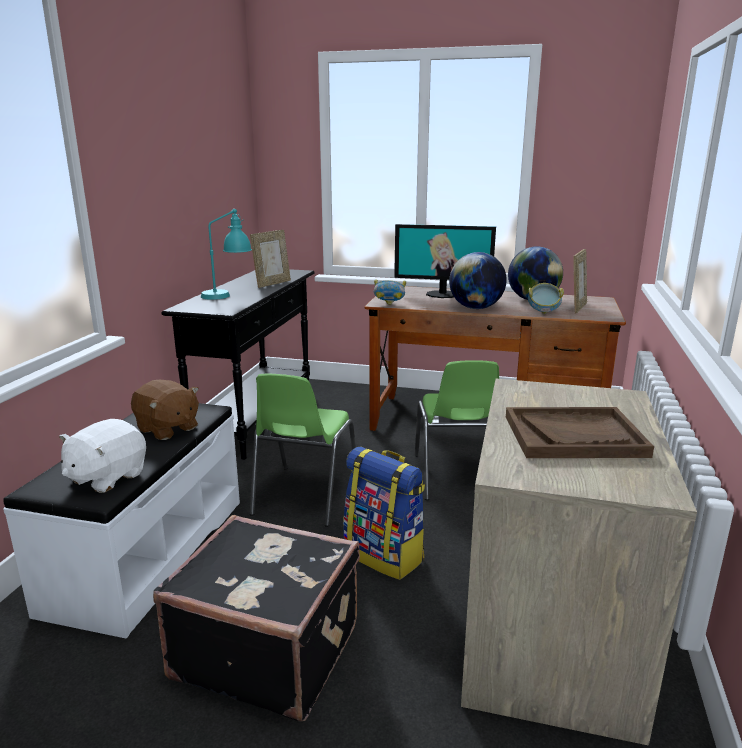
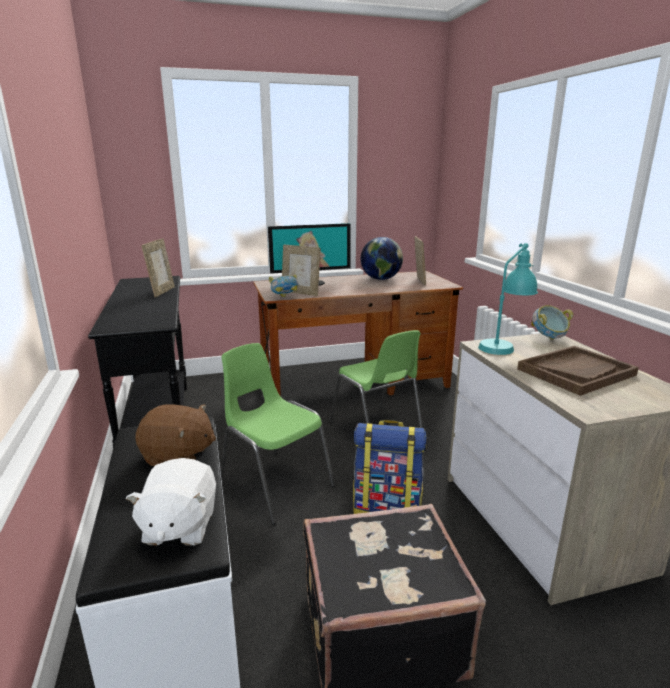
camera: 30 degrees left, 0 degrees up
(228, 295) = (136, 308): turquoise table lamp -> turquoise table lamp (504, 345)
(304, 496) = (274, 483): green chair -> green chair turned 150 degrees clockwise
(414, 303) = (300, 293): none -> picture frame
(476, 308) = (353, 290): globe -> none
(543, 312) = (404, 287): bowl -> bowl (548, 338)

